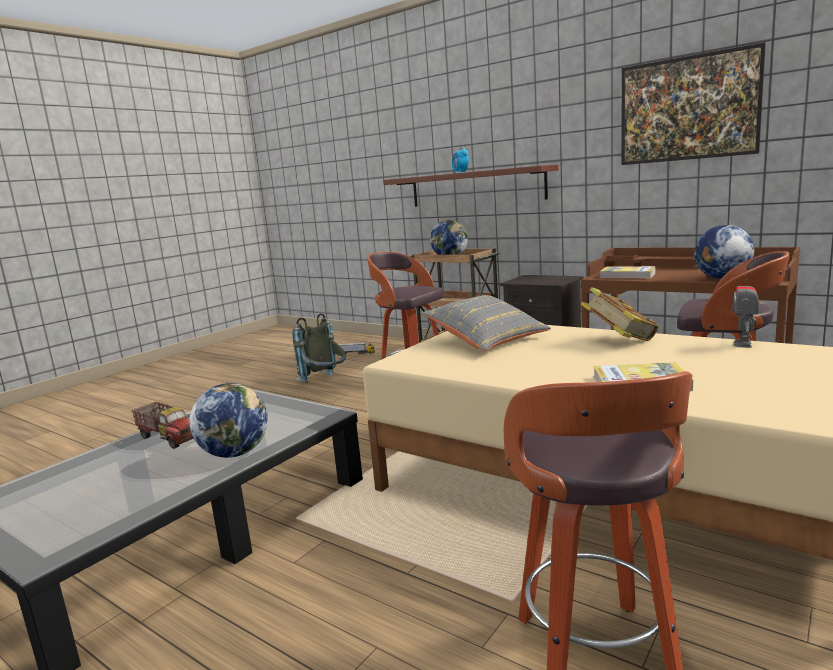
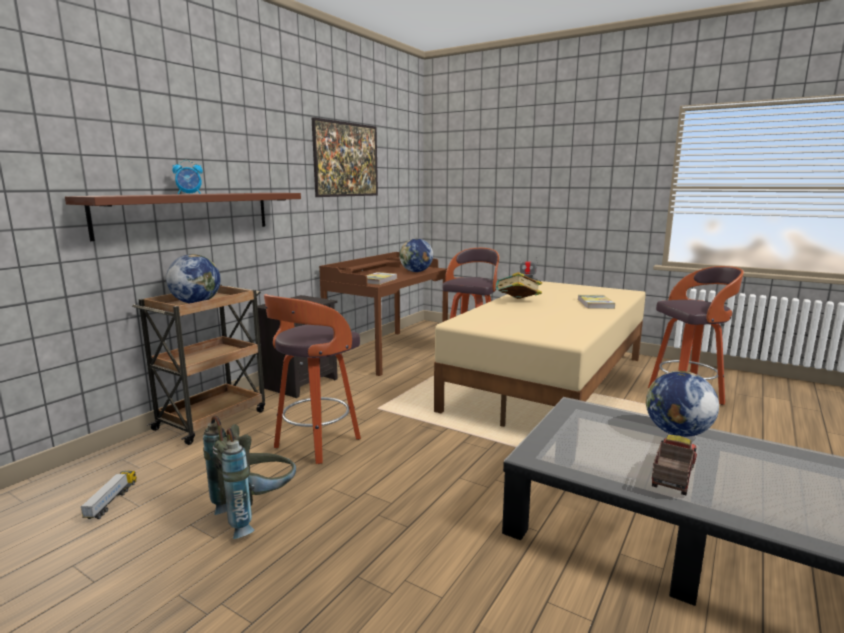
camera: 95 degrees left, 0 degrees up
(486, 340) = (511, 321): grey pillow -> none

